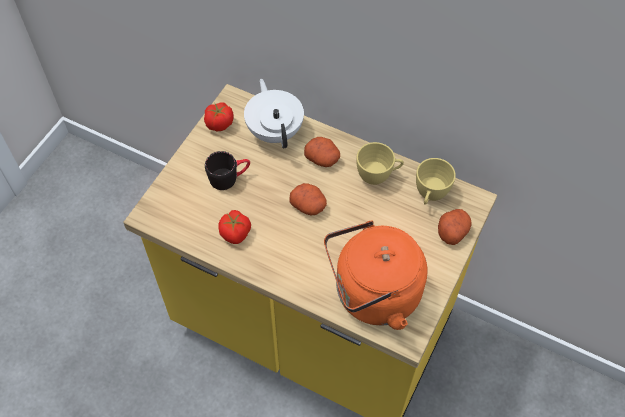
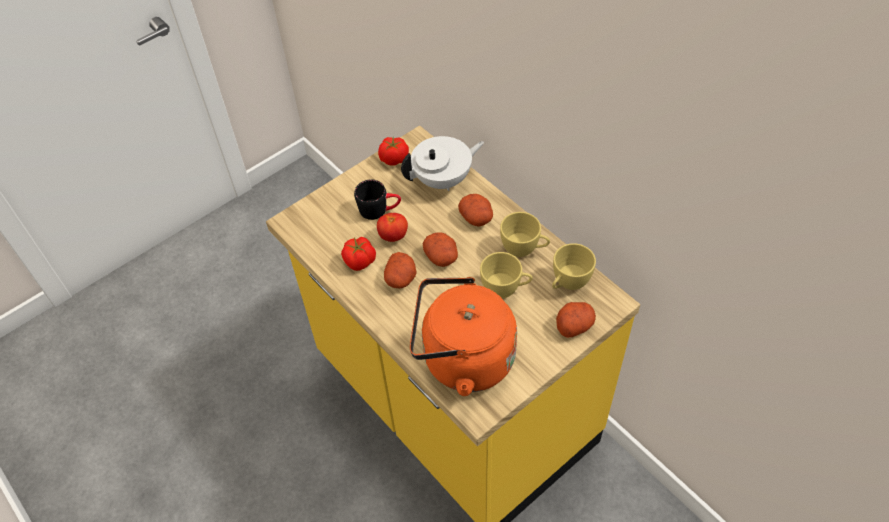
camera: 25 degrees right, 5 degrees down
(254, 199) = (393, 236): none -> tomato
(275, 131) = (443, 180): white teapot -> white teapot turned 60 degrees clockwise
(281, 238) = (401, 278): none -> potato
(379, 218) = (505, 289): none -> yellow cup

